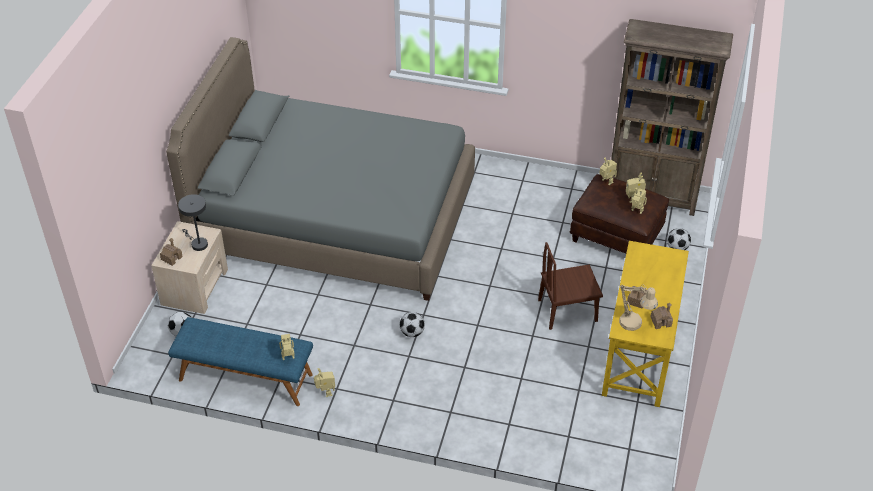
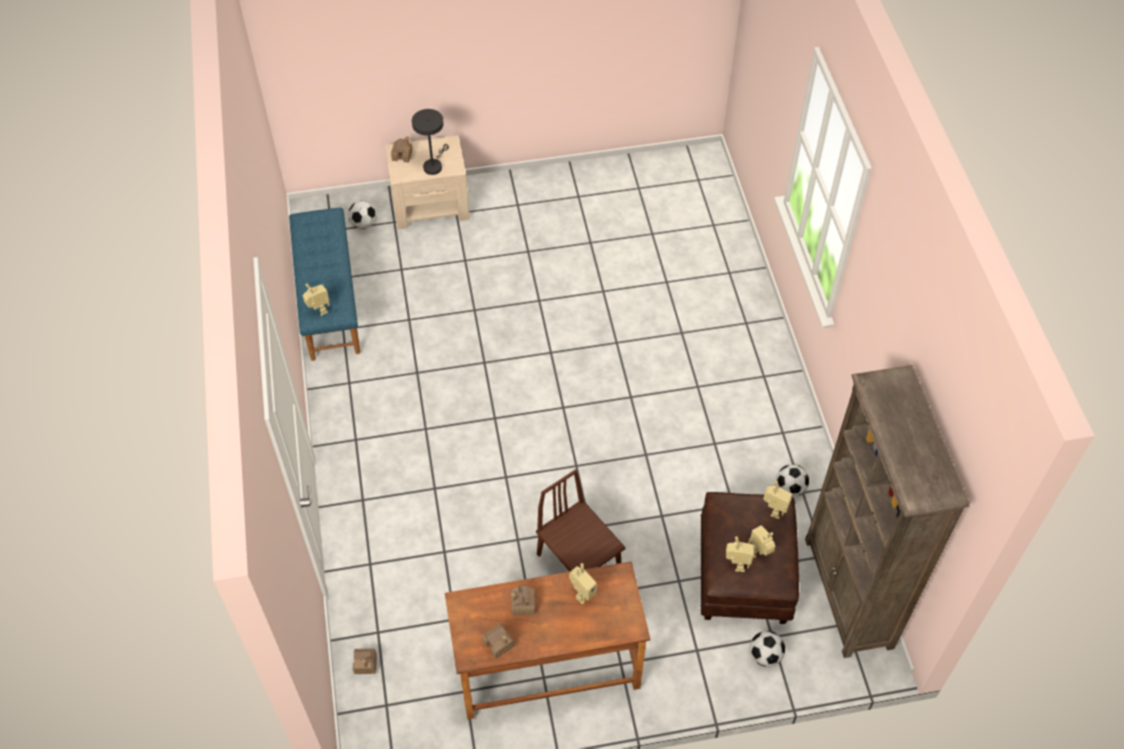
camera: 65 degrees right, 10 degrees up
(325, 392) = (339, 375): toy robot -> toy robot (582, 594)
(335, 218) = (599, 275): grey bed -> none
(412, 333) = (461, 418): football -> football (790, 488)
(591, 451) = (365, 664): none -> toy house
(634, 325) = (478, 614): beige table lamp -> none
(639, 353) = (547, 668): yellow desk -> brown desk

